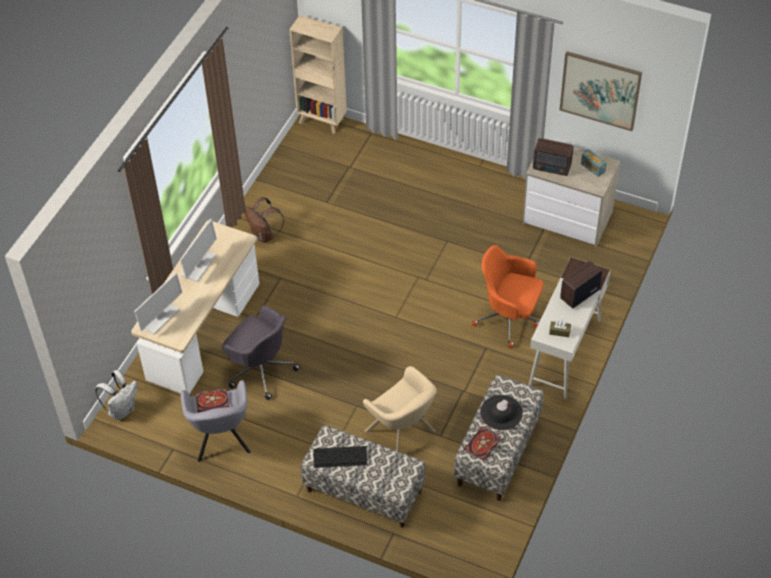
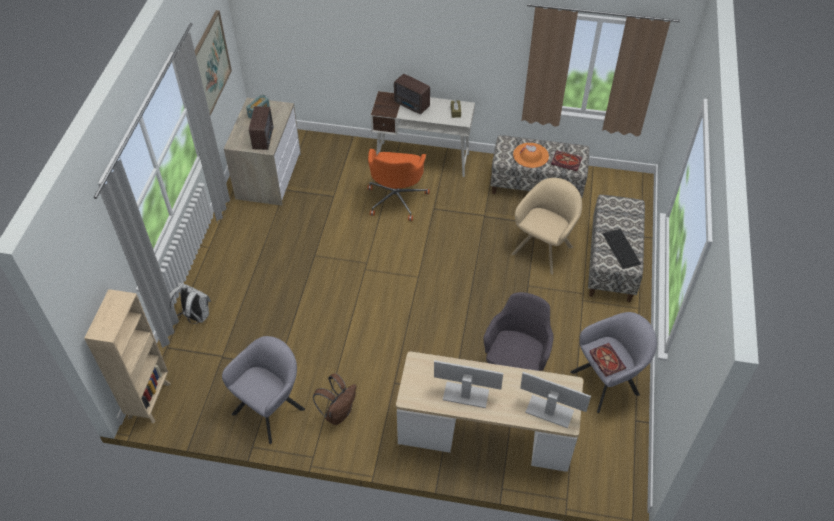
camera: 105 degrees left, 0 degrees up
(122, 410) = (611, 484): white backpack -> white backpack (195, 316)
(285, 193) = (271, 408): none -> grey armchair
(501, 412) = (530, 155): black hat -> orange hat

